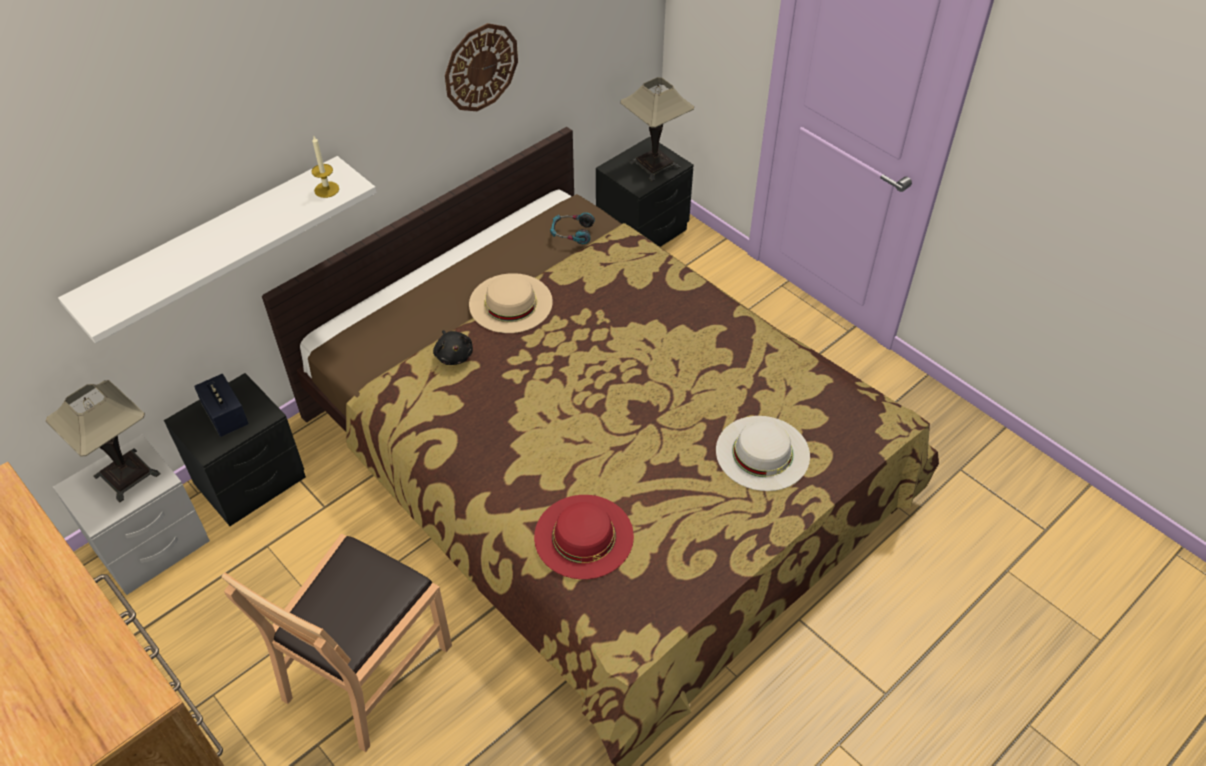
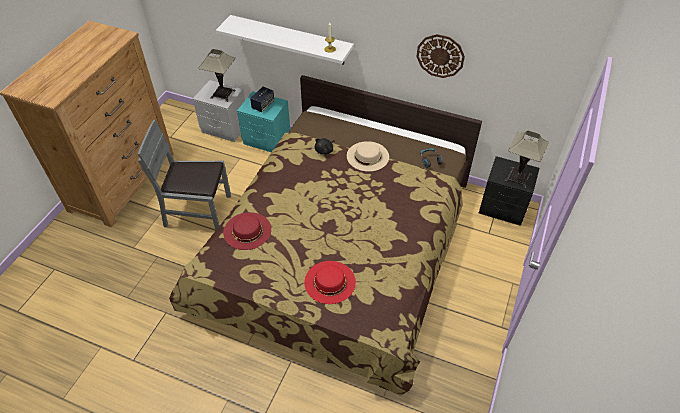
camera: 65 degrees right, 0 degrees up
(250, 481) = (267, 140): black nightstand -> turquoise nightstand
(366, 670) = (198, 211): brown chair -> grey chair
(762, 453) = (330, 282): white hat -> red hat

